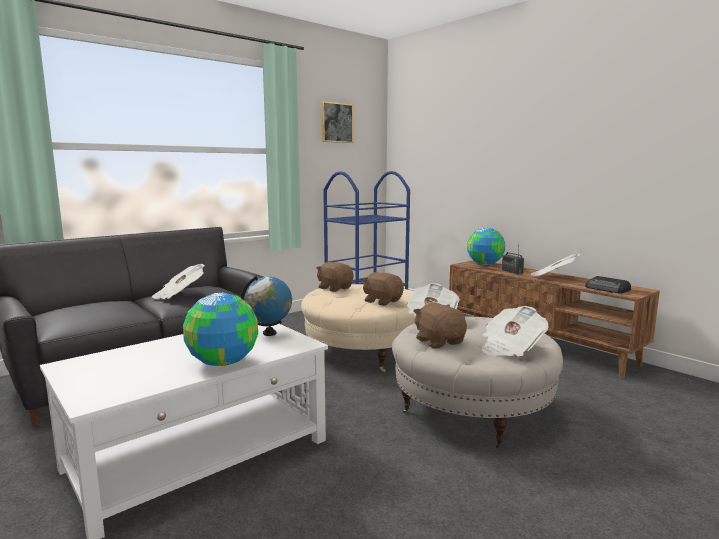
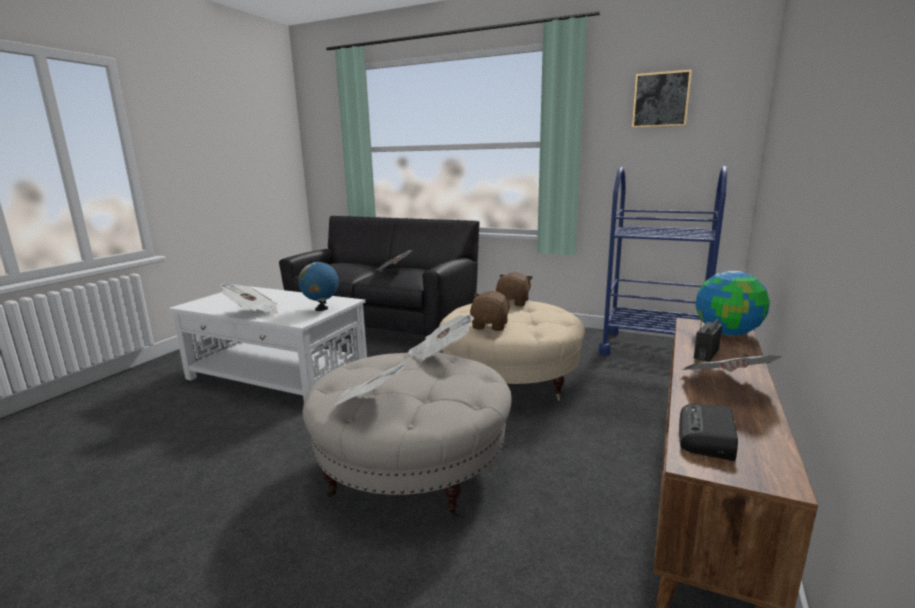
camera: 65 degrees right, 5 degrees up
(223, 362) = (253, 312): globe -> newspaper
(439, 342) = (369, 368): brown plush toy -> none

